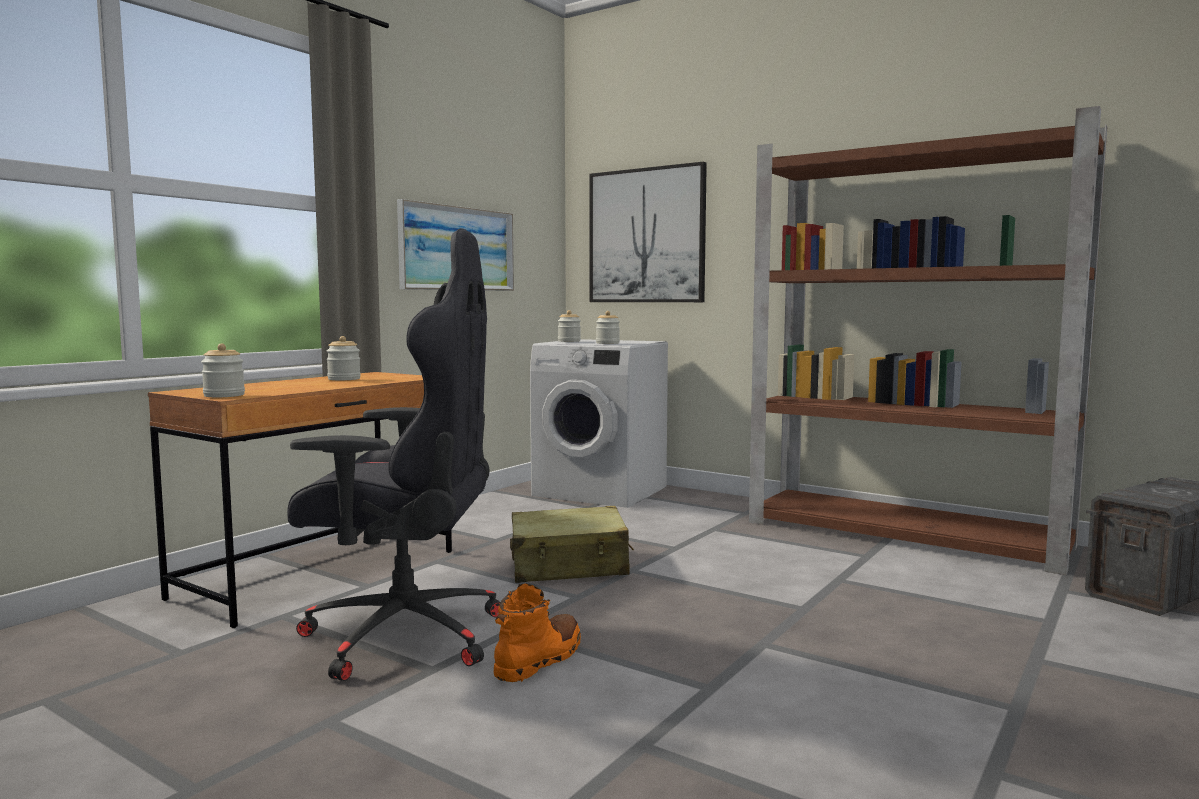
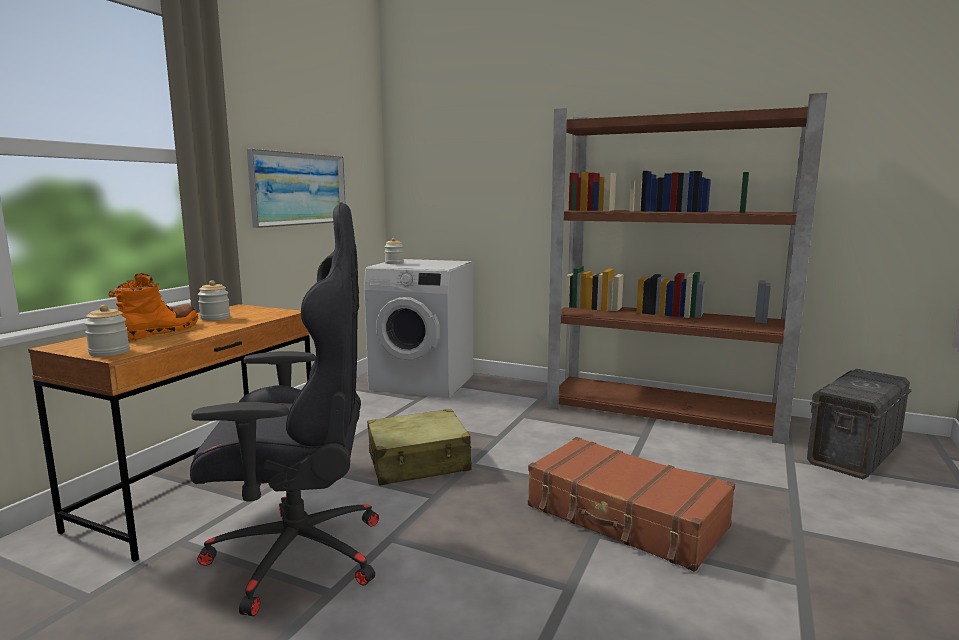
camera: 10 degrees left, 5 degrees up
(539, 659) = (422, 571): orange boot -> orange boot (159, 332)
(607, 343) = (428, 266): jar -> none
(646, 236) = (453, 175): picture -> none
(808, 631) = (625, 517): none -> brown suitcase

